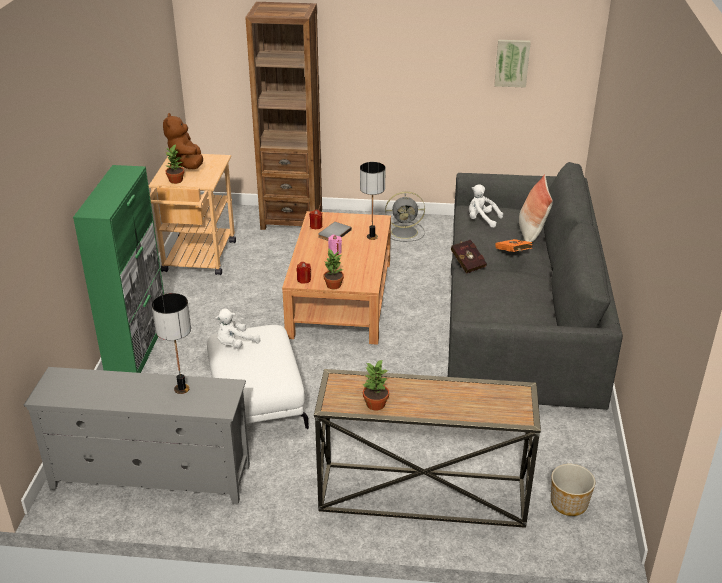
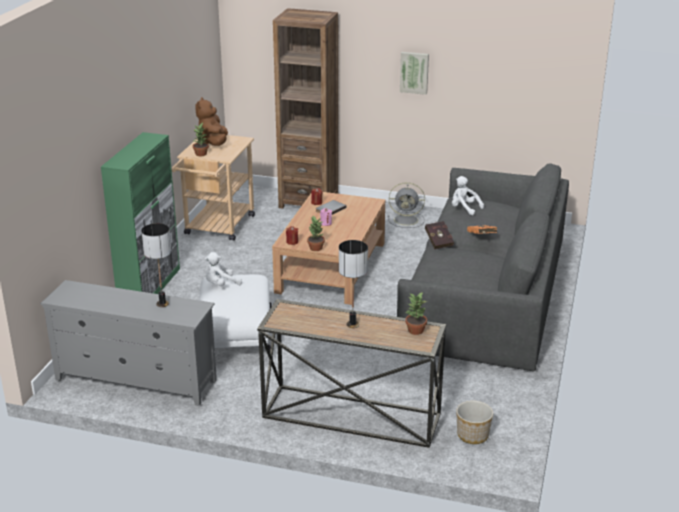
camera: 10 degrees right, 5 degrees down
(372, 237) = (362, 214): table lamp -> table lamp (352, 324)
(375, 404) = (308, 326): potted plant -> potted plant (415, 330)
(512, 63) = (507, 72): picture -> picture (414, 72)
(531, 233) = (504, 222): pillow -> none

